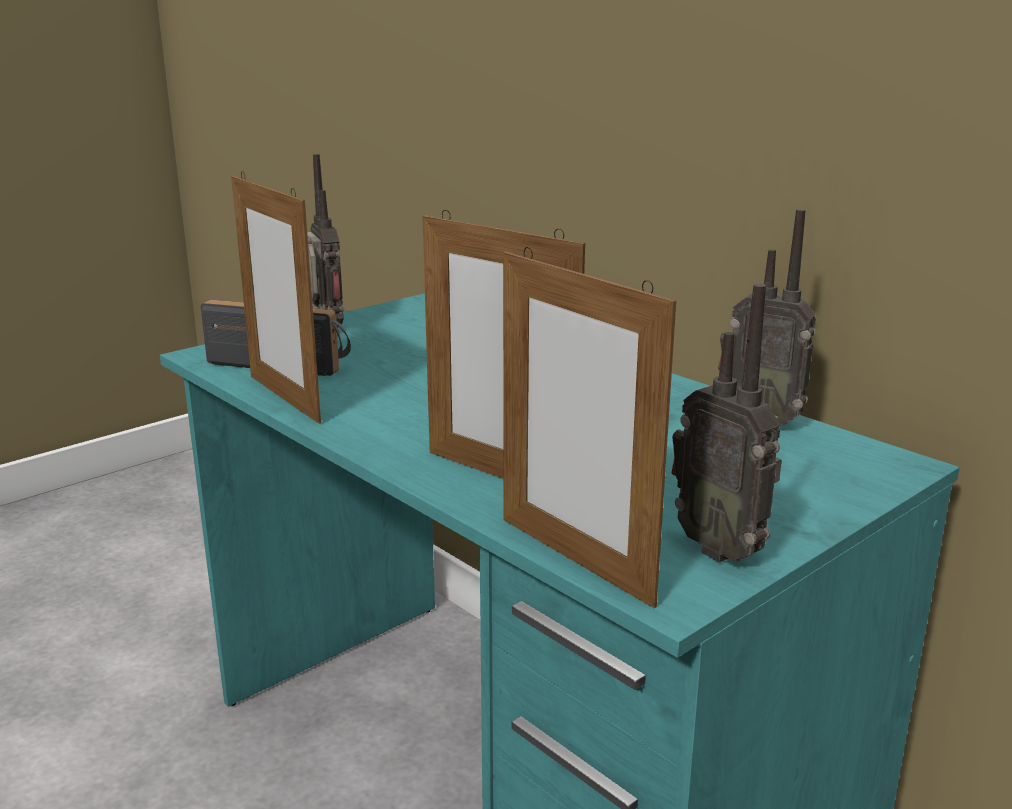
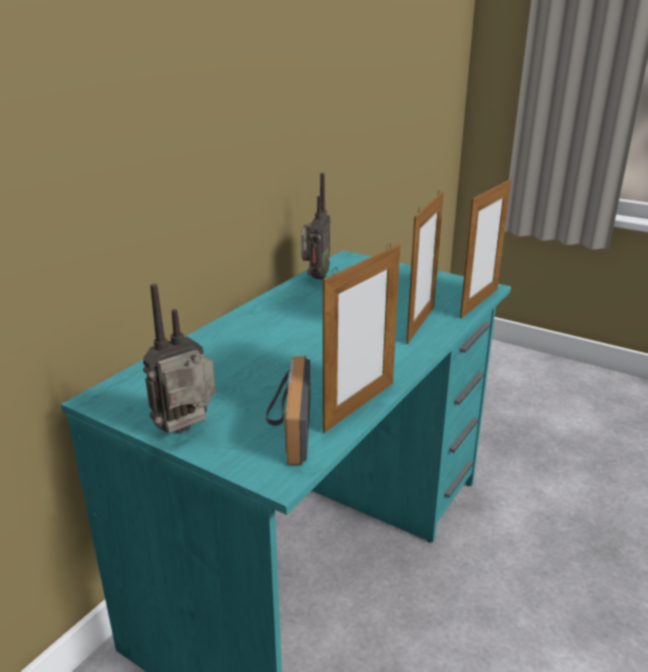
camera: 105 degrees left, 5 degrees up
(722, 548) = (445, 282): radio -> none

